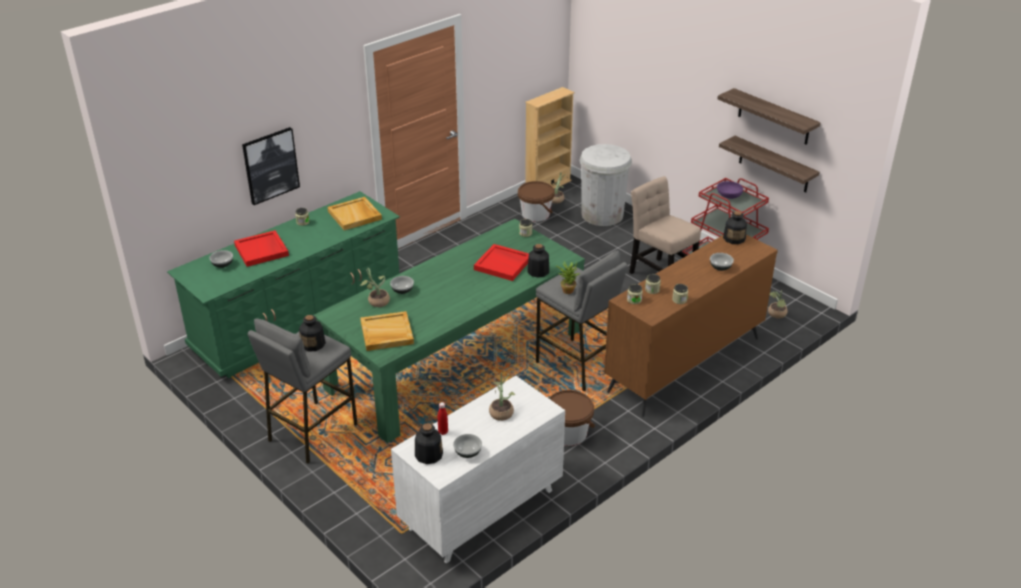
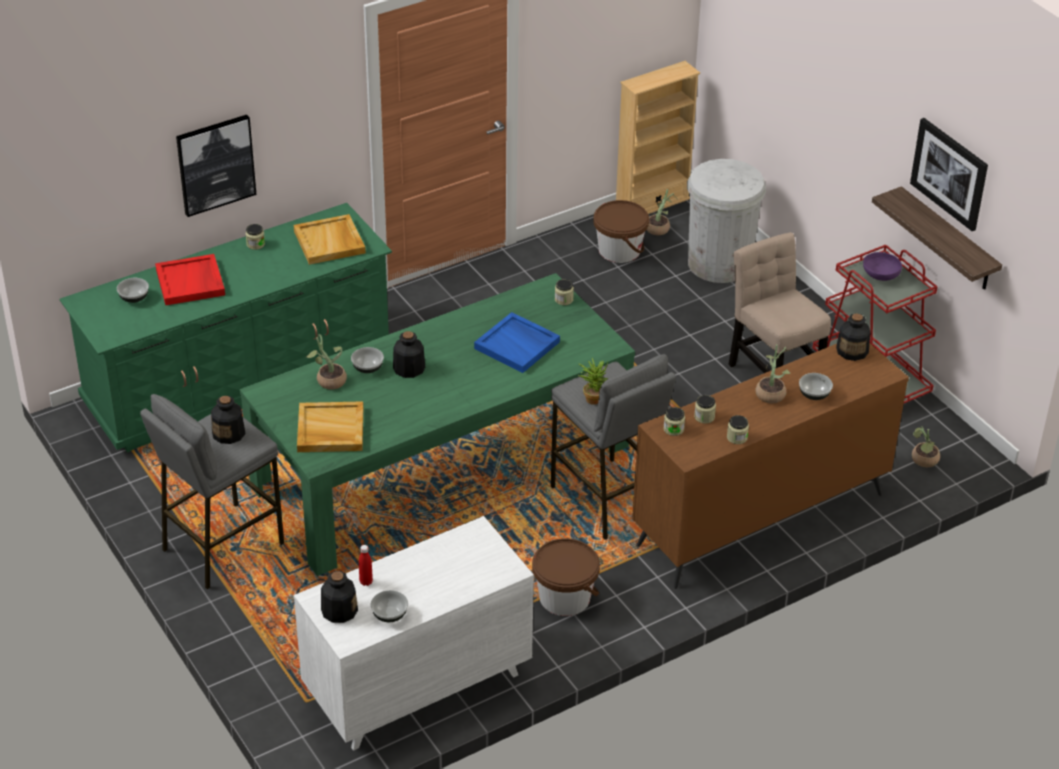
camera: 10 degrees right, 5 degrees up
(502, 411) = (450, 564): potted plant -> potted plant (771, 392)
(503, 264) = (517, 345): red tray -> blue tray
(538, 271) = (562, 363): bottle -> bottle (408, 368)
(774, 117) = (950, 173): shelf -> picture

